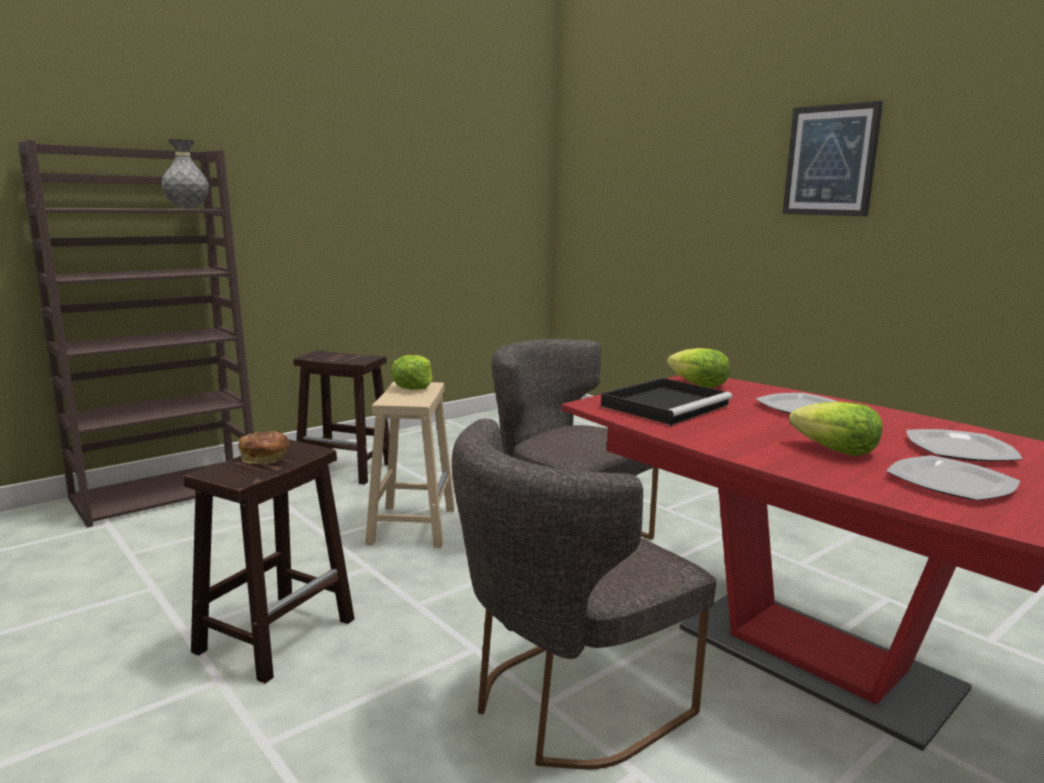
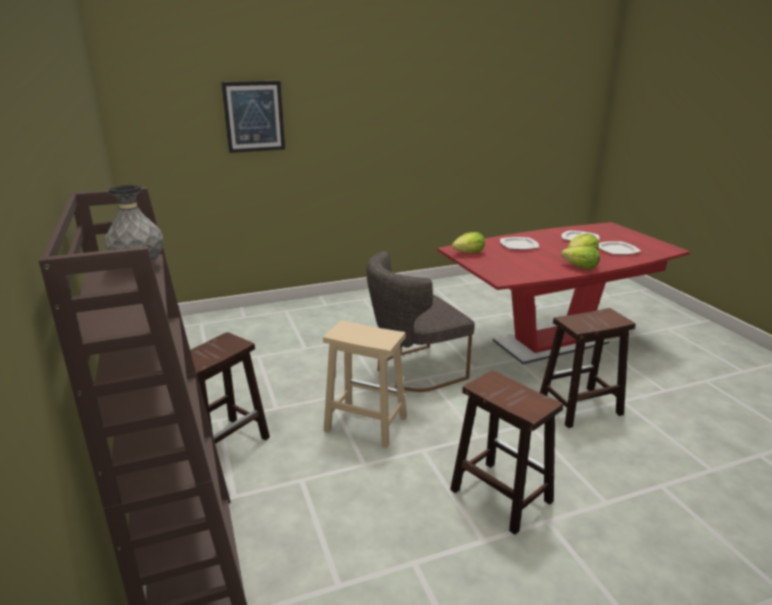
camera: 70 degrees left, 10 degrees up
(265, 459) = (506, 394): bread -> none
(413, 386) = (347, 331): lettuce -> lettuce (580, 267)
(566, 706) = (579, 407): grey chair -> brown stool
(666, 406) = (509, 266): black tray -> none
(830, 160) = (368, 104): picture -> picture (254, 116)

